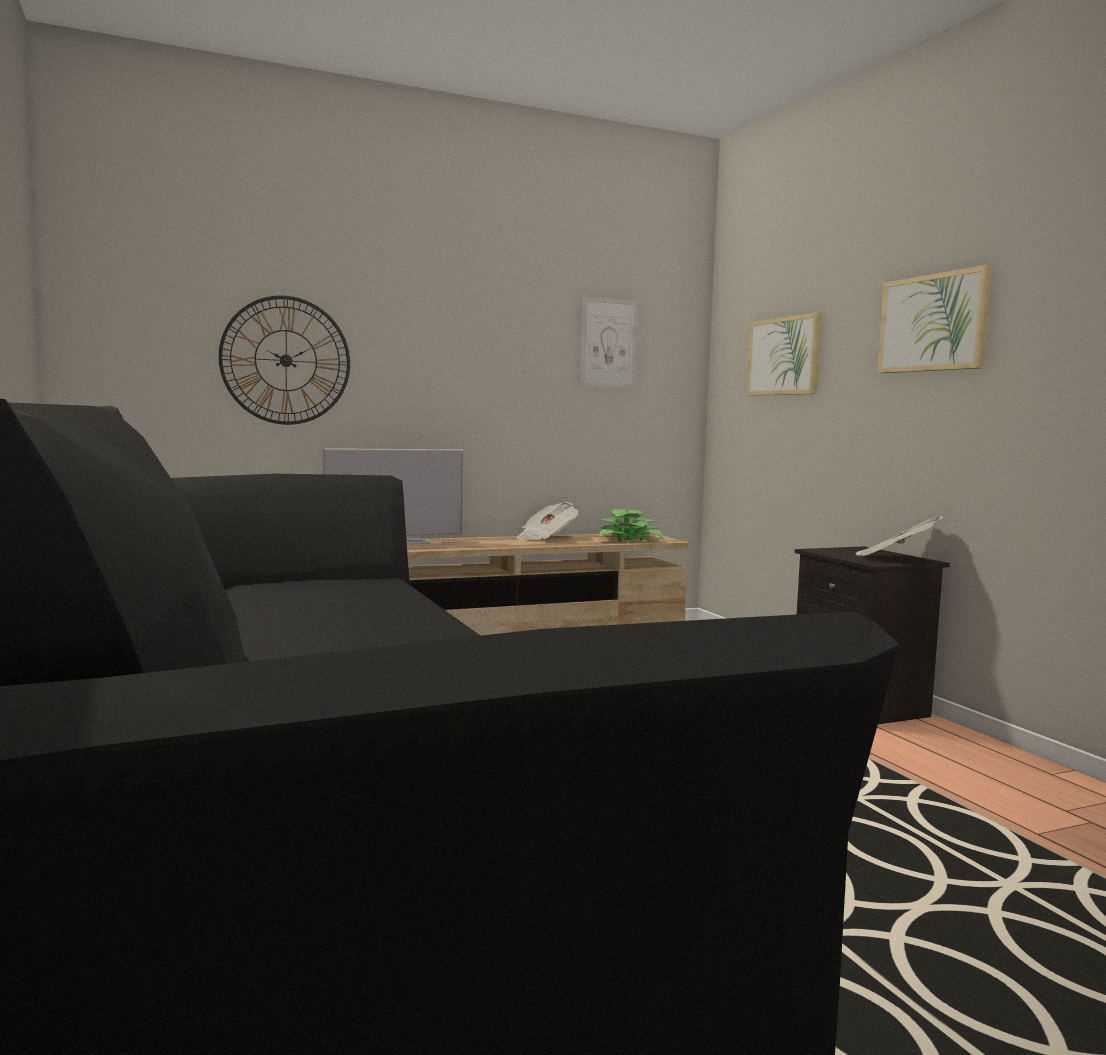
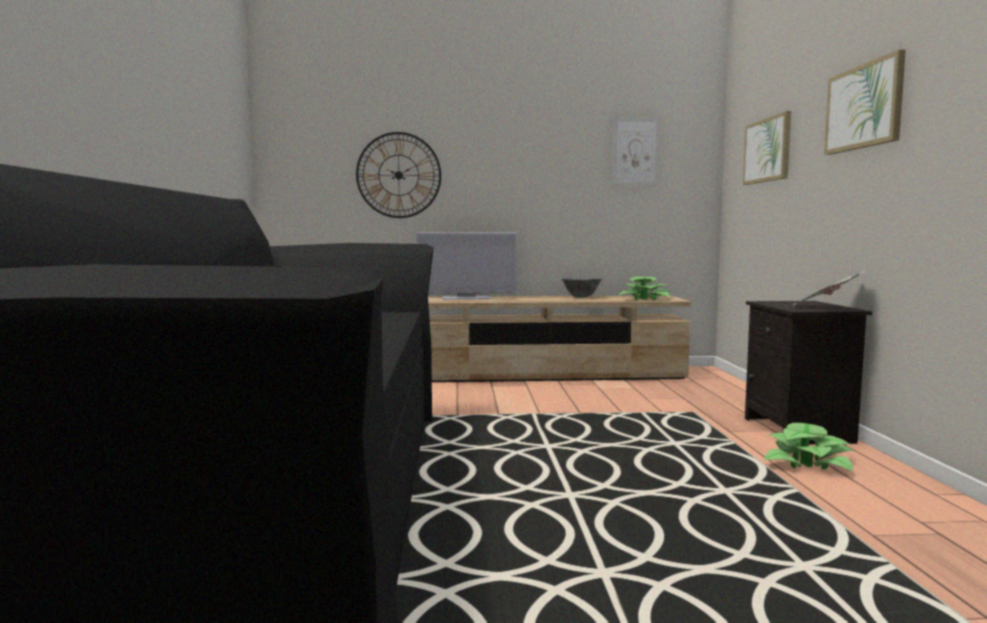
camera: 20 degrees right, 0 degrees up
(545, 538) = (581, 297): newspaper -> grey bowl
(905, 748) = (808, 462): none -> potted plant

